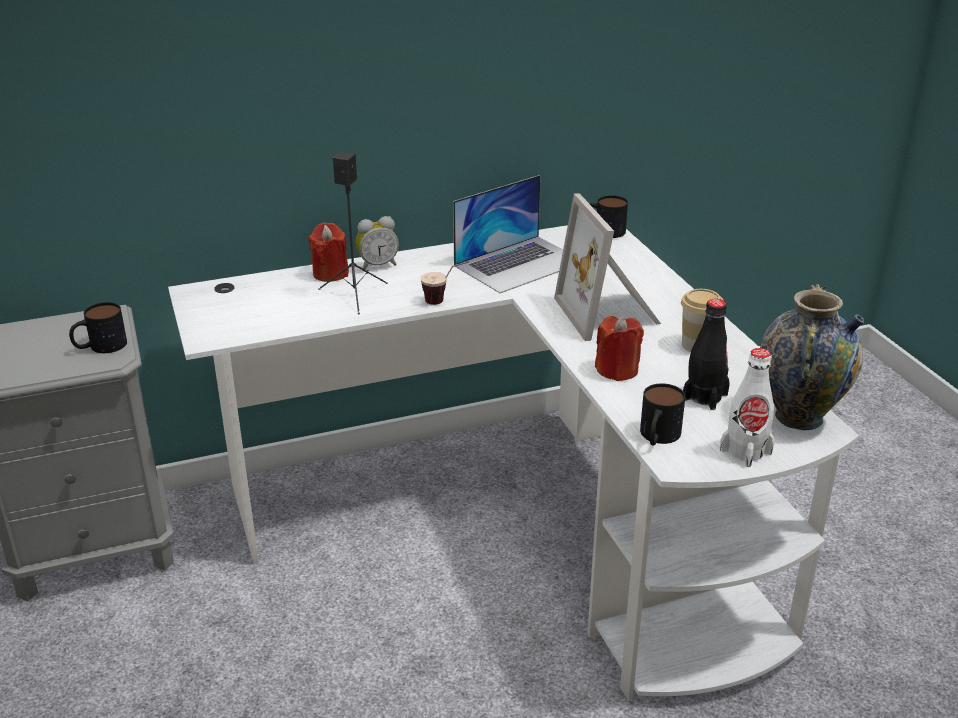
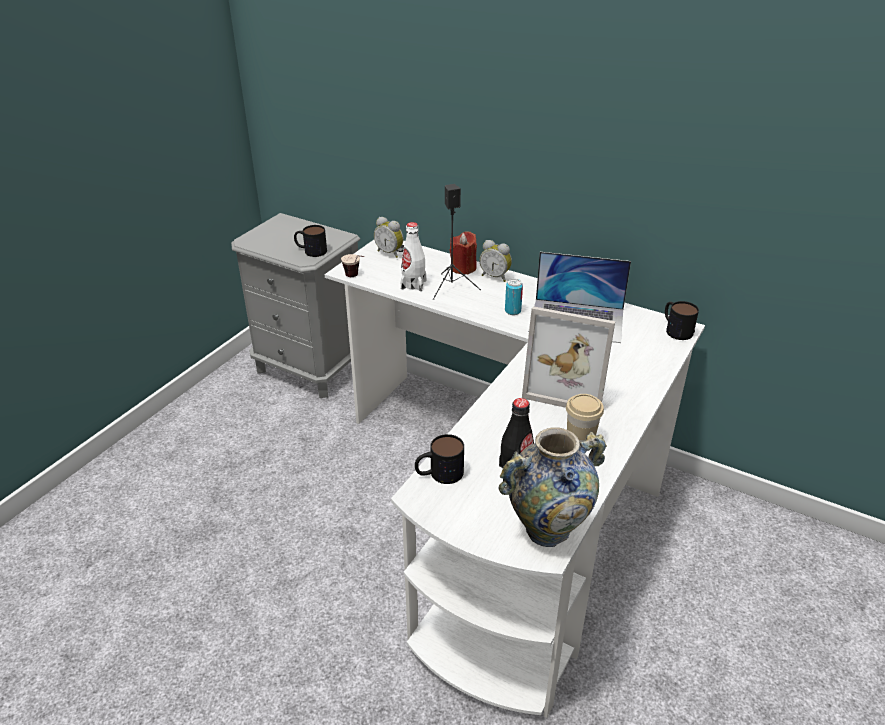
camera: 50 degrees right, 5 degrees up
(222, 297) = (390, 252): none -> alarm clock
(445, 301) = (489, 318): cup -> cup (356, 277)
(453, 285) = (512, 311): none -> can
(610, 313) = (568, 384): picture frame -> picture frame turned 105 degrees counterclockwise
(617, 370) = (499, 420): red candle -> none
(745, 451) = (468, 522): white bottle -> white bottle (413, 284)

